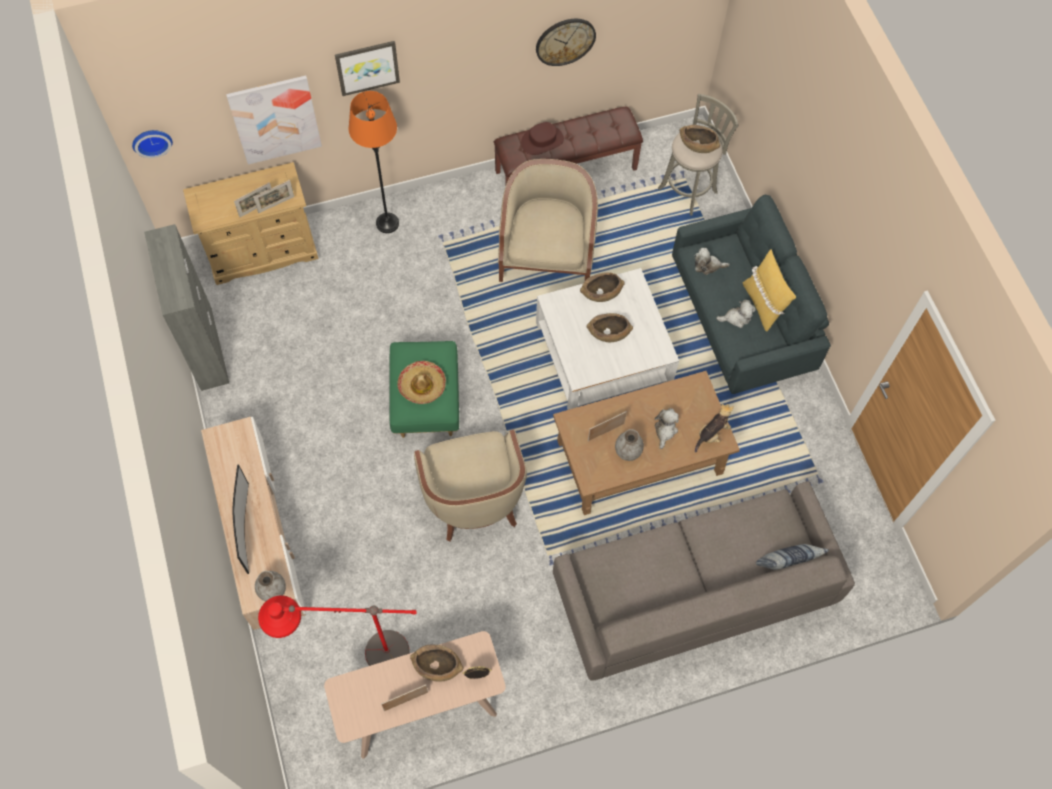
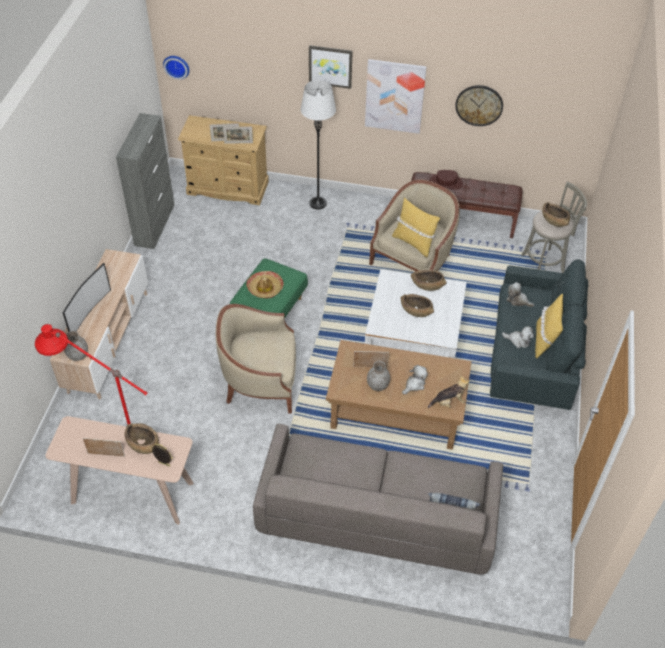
camera: 30 degrees right, 15 degrees down
(275, 119) = (260, 84): picture -> picture (394, 96)
(387, 223) = (318, 203): orange floor lamp -> white floor lamp
(472, 496) = (260, 381): beige armchair -> beige armchair turned 75 degrees clockwise
(553, 242) = (413, 243): none -> yellow pillow

